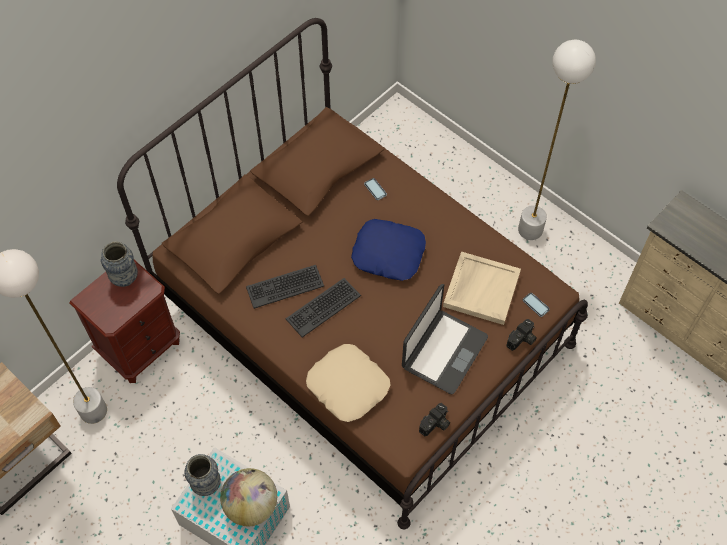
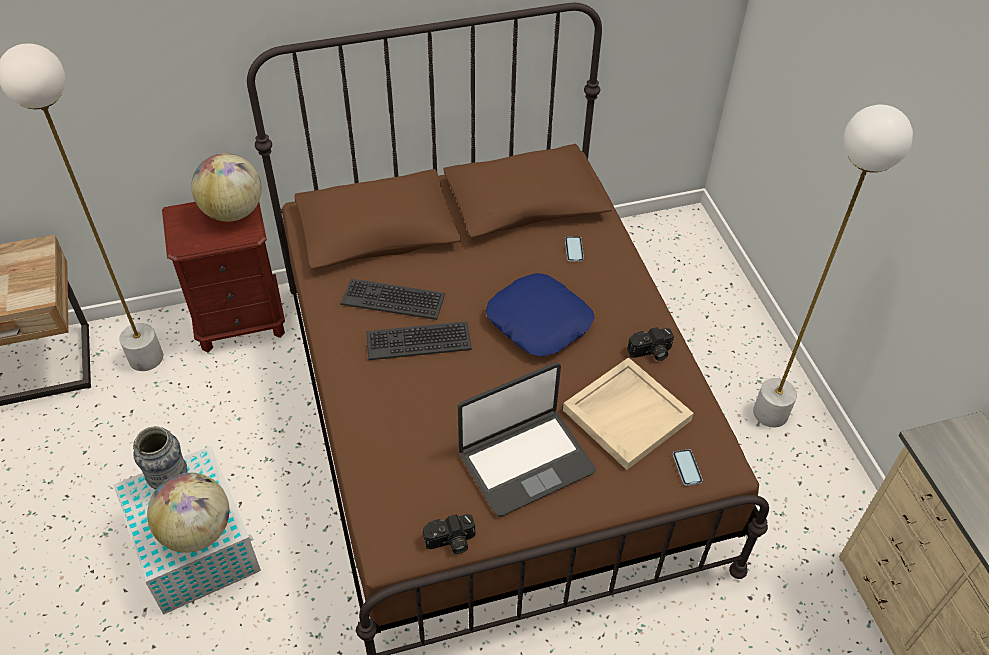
camera: 30 degrees right, 10 degrees down
(125, 278) = (233, 212): vase -> globe
(348, 385) = (380, 439): beige pillow -> none
(522, 340) = (638, 500): camera -> camera (651, 352)

